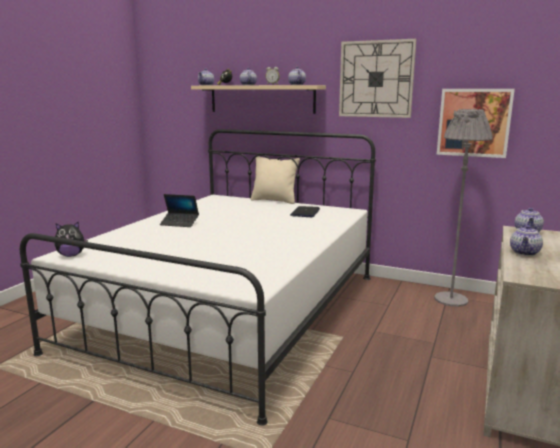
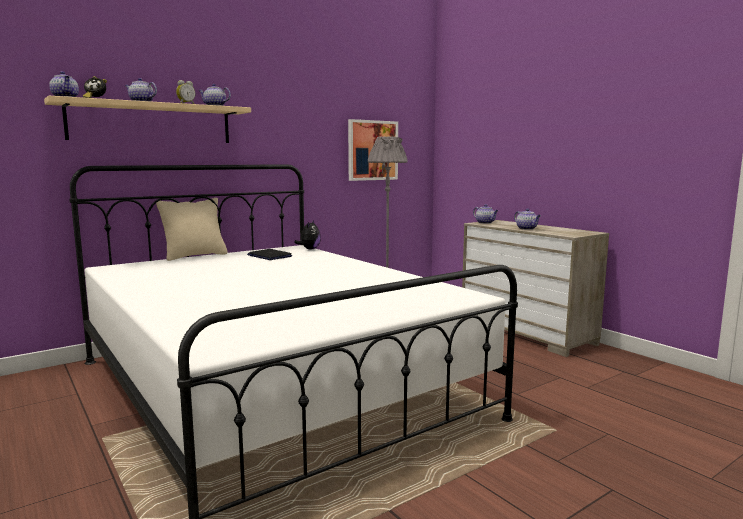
camera: 60 degrees left, 5 degrees down
(71, 255) = (223, 345): plush toy -> plush toy (309, 249)
(179, 223) = (193, 291): laptop -> none
(376, 79) = (291, 106): wall clock -> none

